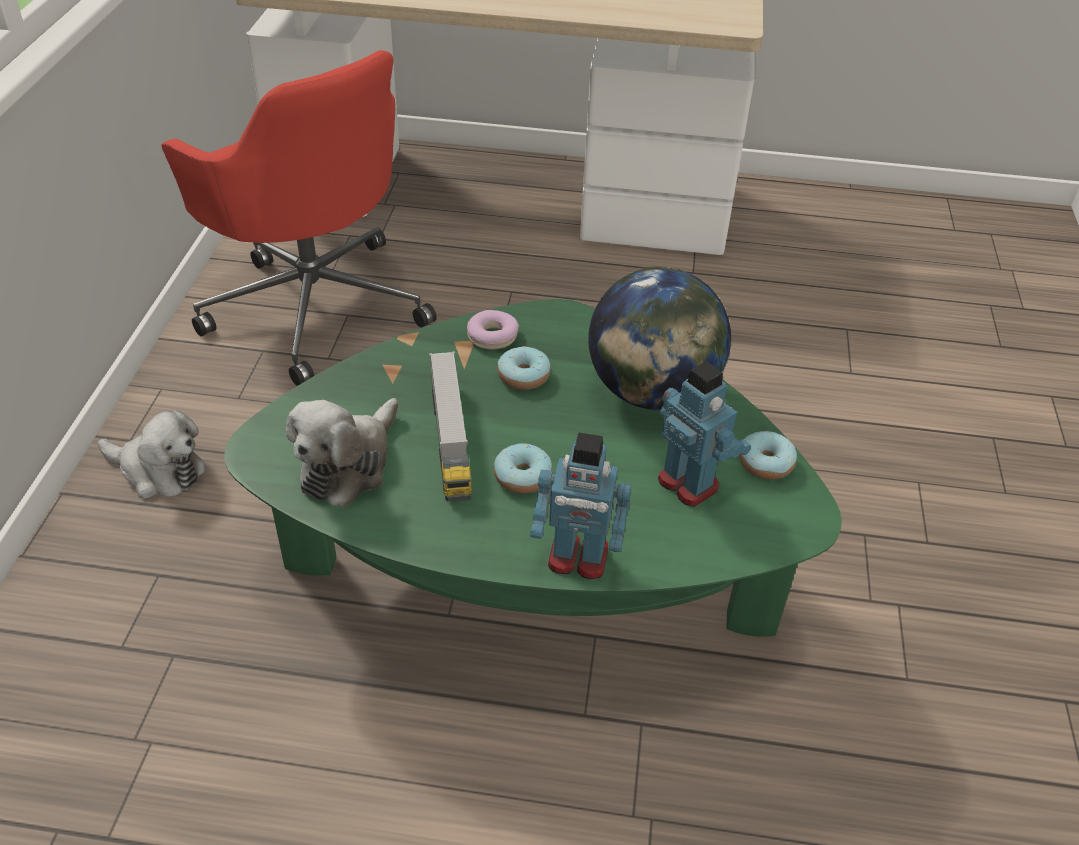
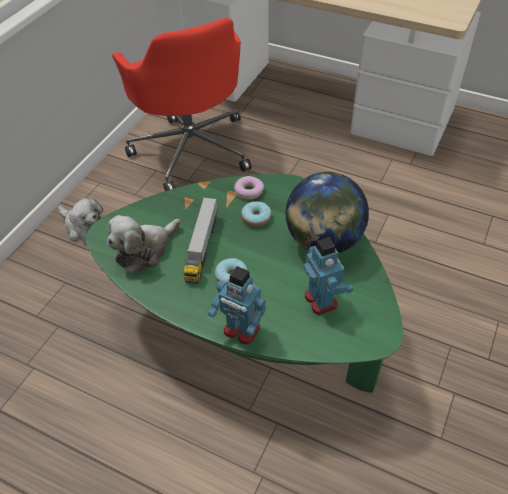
camera: 20 degrees right, 5 degrees up
(765, 463) = (371, 298): donut -> none

